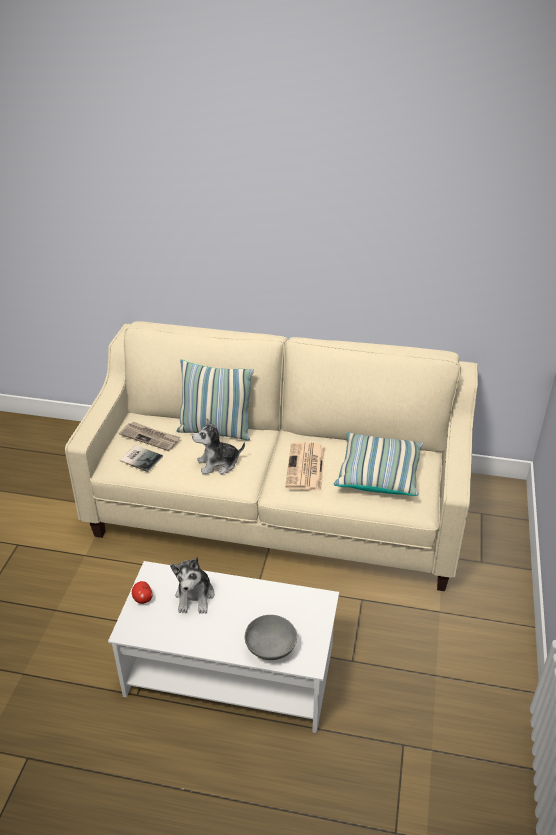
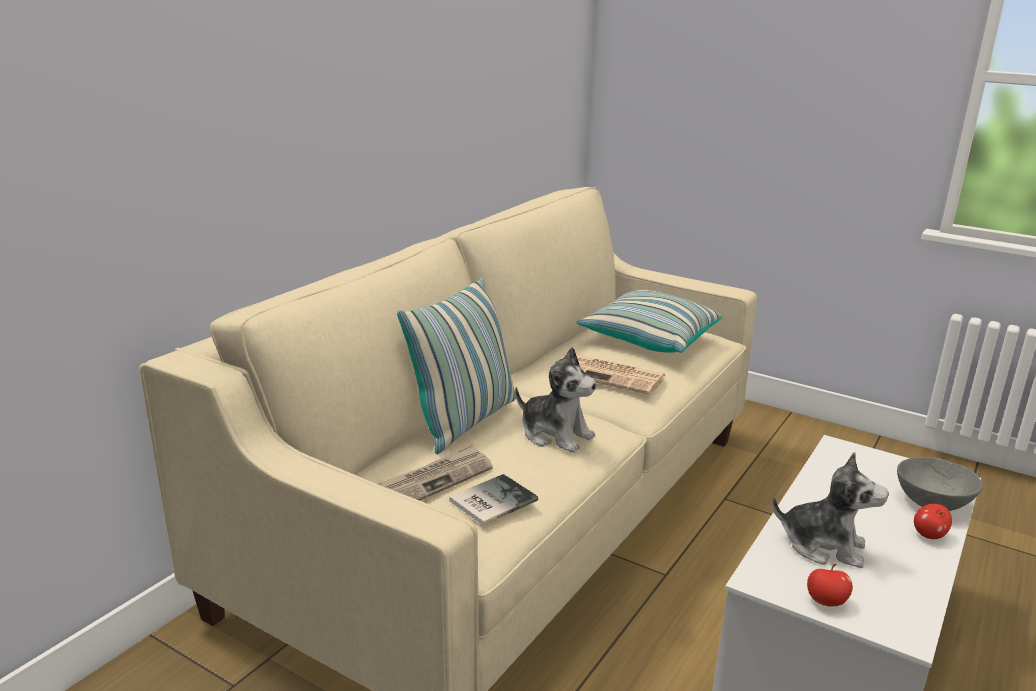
camera: 70 degrees left, 15 degrees down
(218, 464) = (555, 435): plush toy -> plush toy turned 60 degrees counterclockwise
(228, 644) = (929, 535): none -> apple

